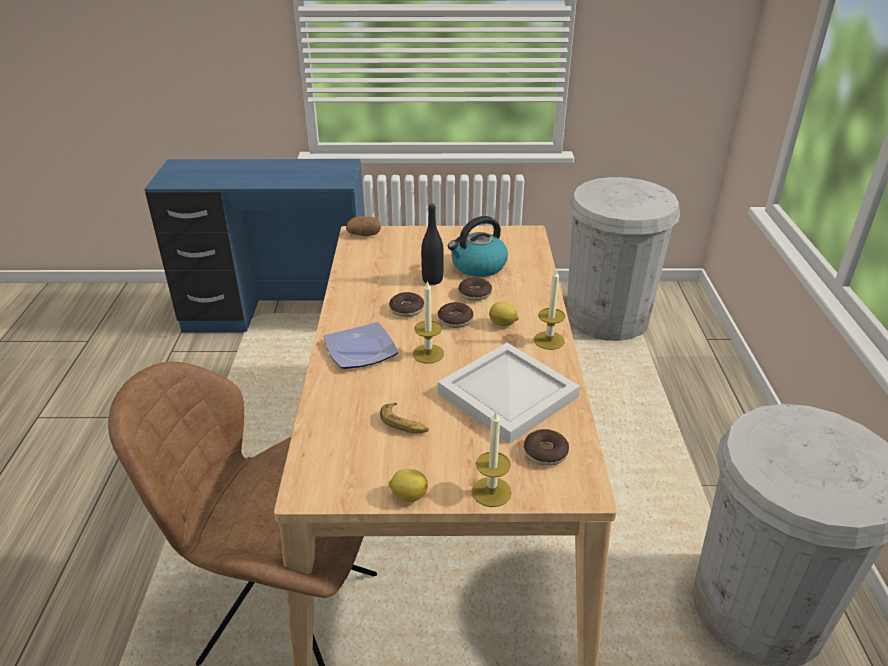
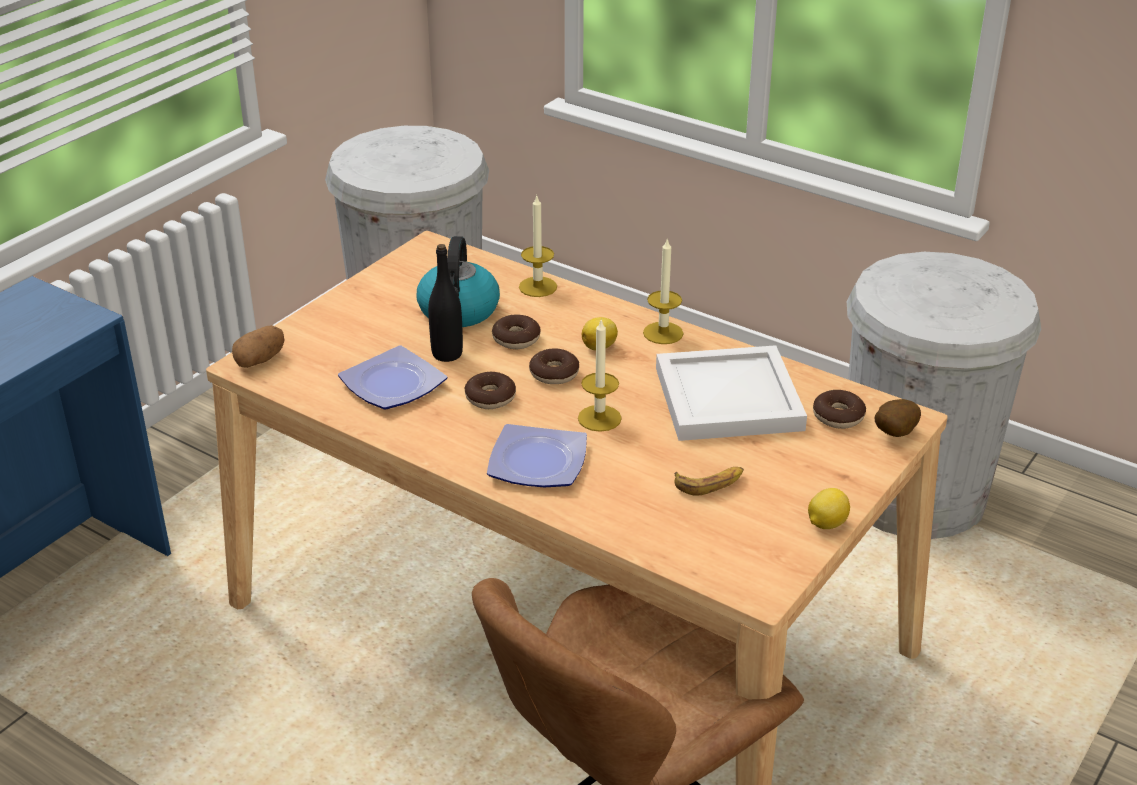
camera: 55 degrees left, 0 degrees up
(384, 276) = (391, 384): none -> plate
(491, 492) = (864, 471): candle -> candle (538, 287)
(555, 490) = (893, 434): none -> potato

